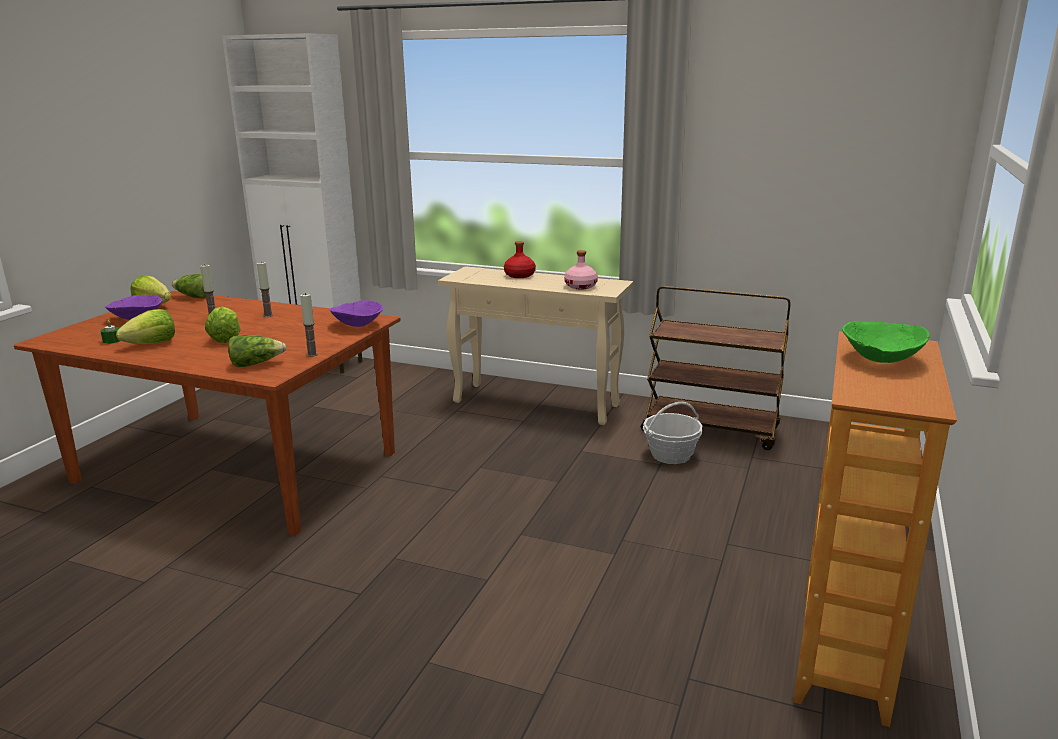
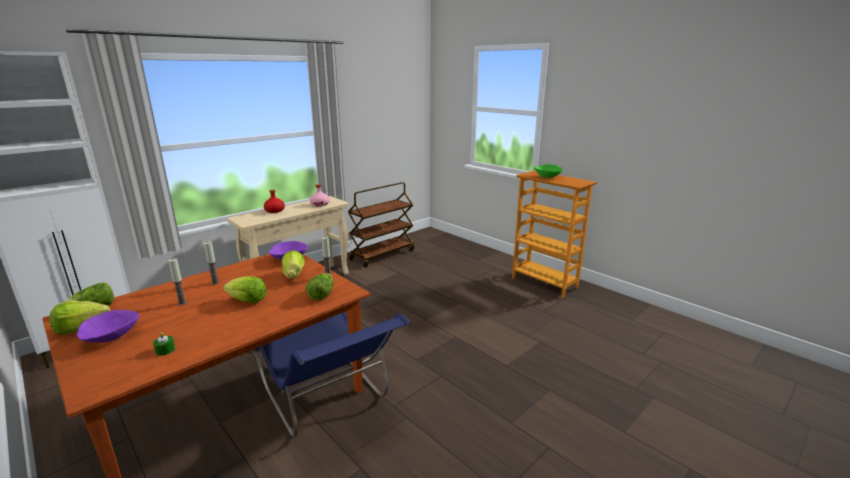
camera: 65 degrees left, 0 degrees up
(152, 344) = (210, 331): lettuce -> lettuce (294, 276)
(268, 518) = (328, 400): none -> blue chair
(671, 455) = (394, 269): basket -> none

